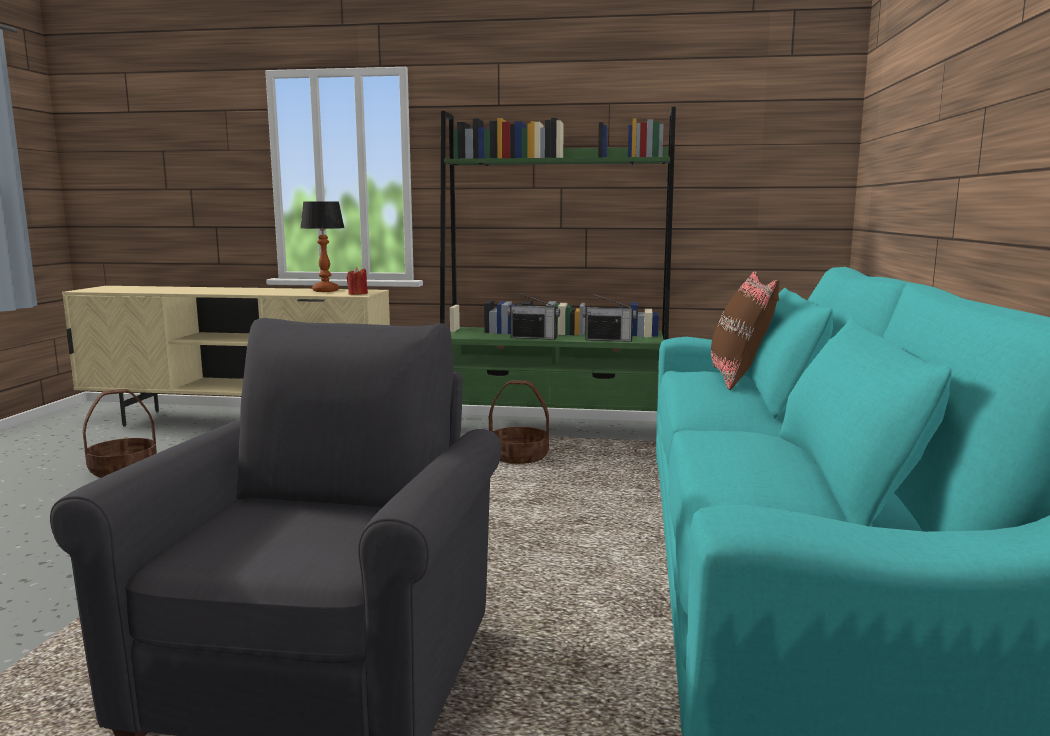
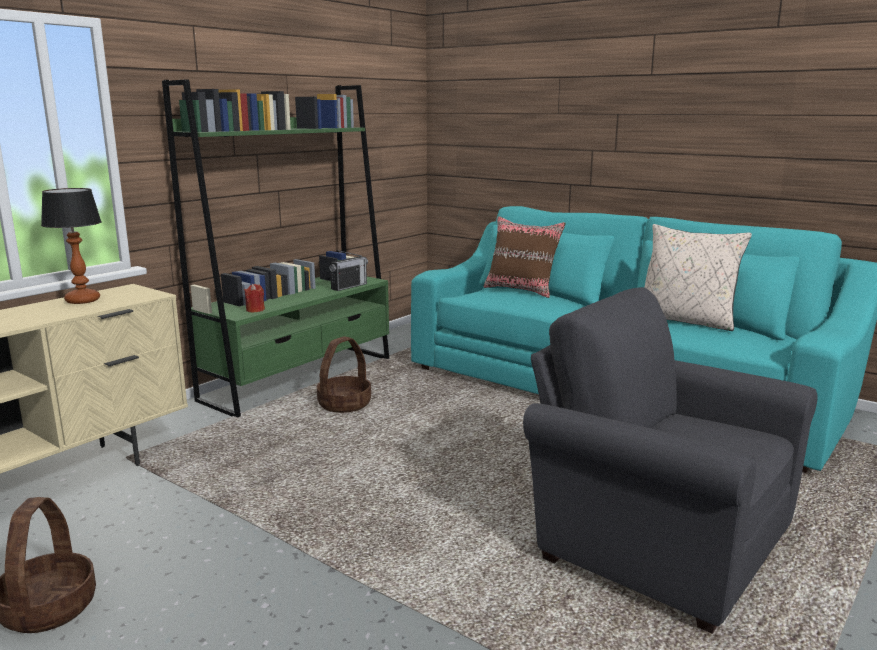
camera: 60 degrees left, 5 degrees up
(357, 294) = (146, 295): red candle -> red candle (255, 310)
(533, 338) = (298, 299): radio -> none
(775, 455) = (686, 320): none -> beige pillow

